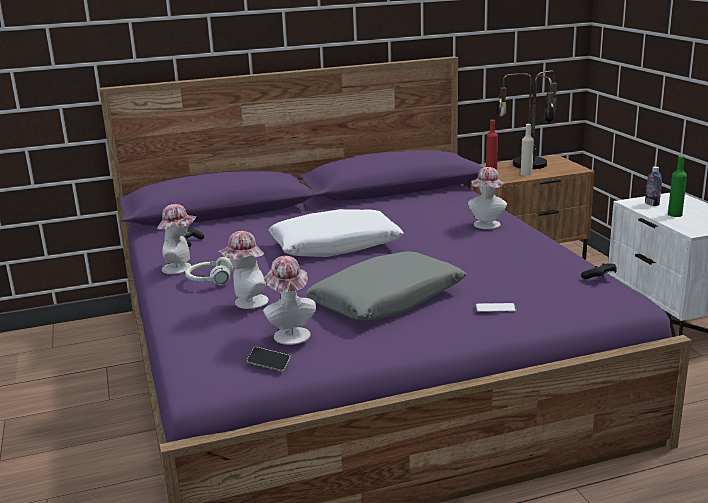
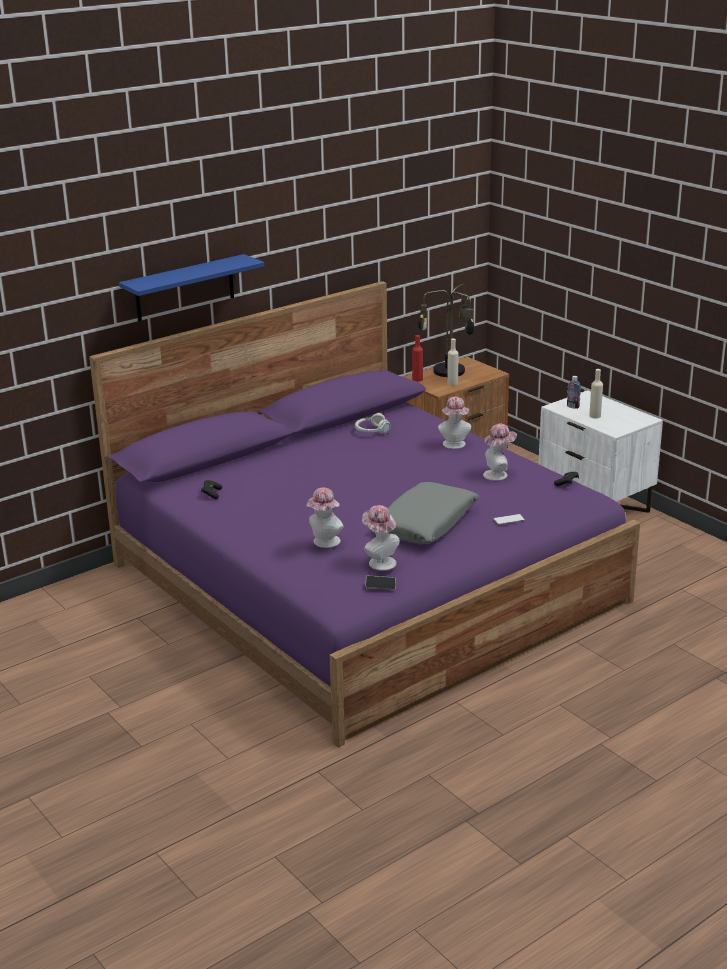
camera: 20 degrees left, 5 degrees up
(181, 268) = (231, 520): hat -> hat (498, 474)
(210, 280) = (269, 527): headphones -> headphones (371, 431)
(216, 31) = (185, 288): none -> blue shelf
(335, 246) = (345, 481): white pillow -> none
(675, 214) = (595, 416): green bottle -> beige bottle

